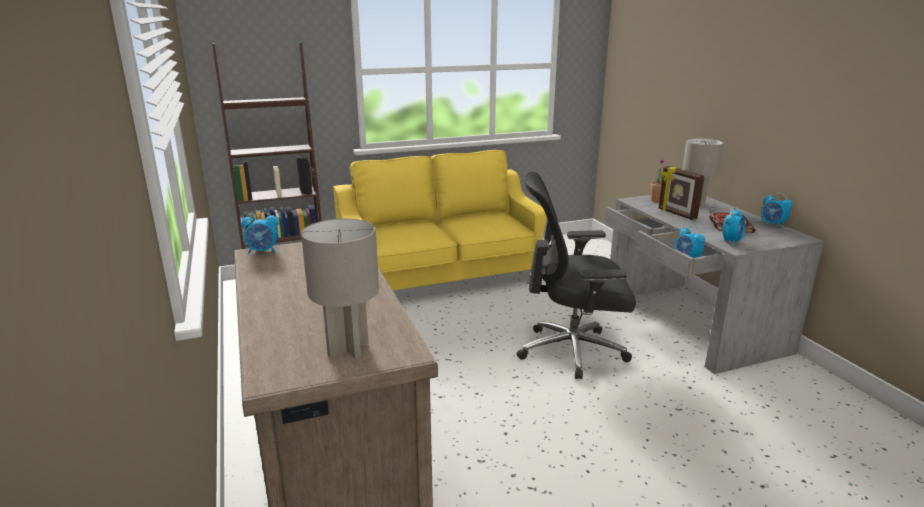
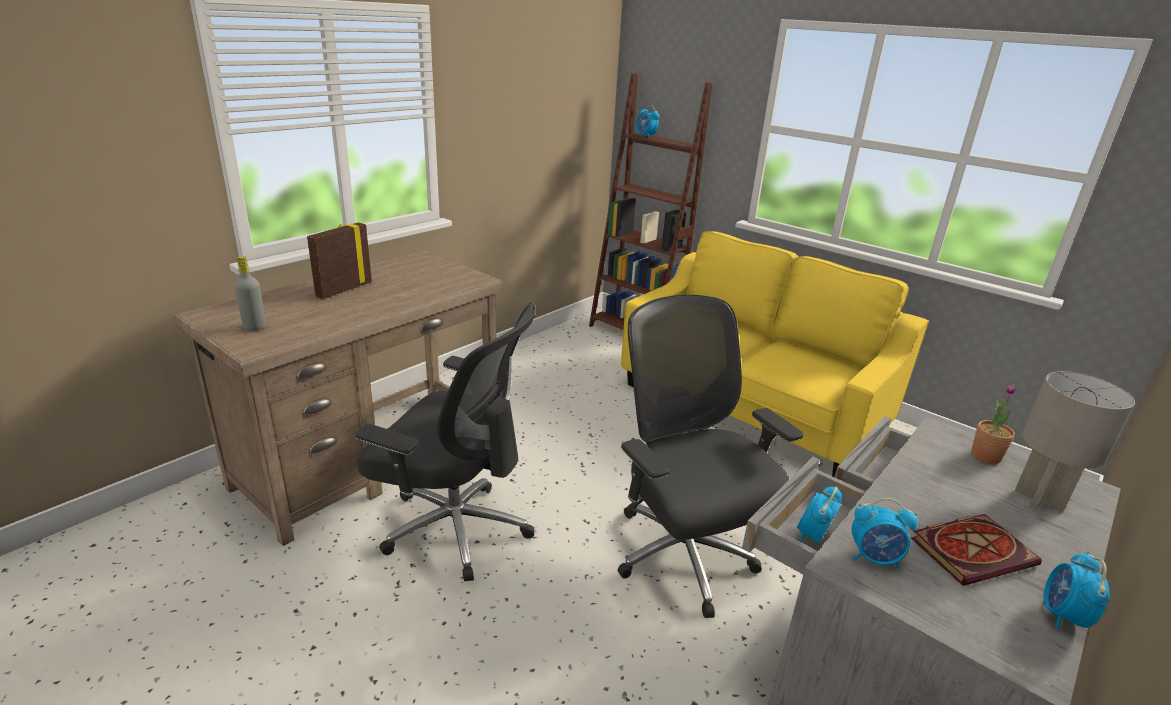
camera: 60 degrees right, 5 degrees up
(263, 251) = (428, 259): alarm clock -> alarm clock (645, 136)
(349, 349) = (255, 327): grey table lamp -> grey bottle
(482, 442) = (453, 529): none -> office chair
(676, 214) = (939, 483): picture frame -> picture frame (343, 289)

